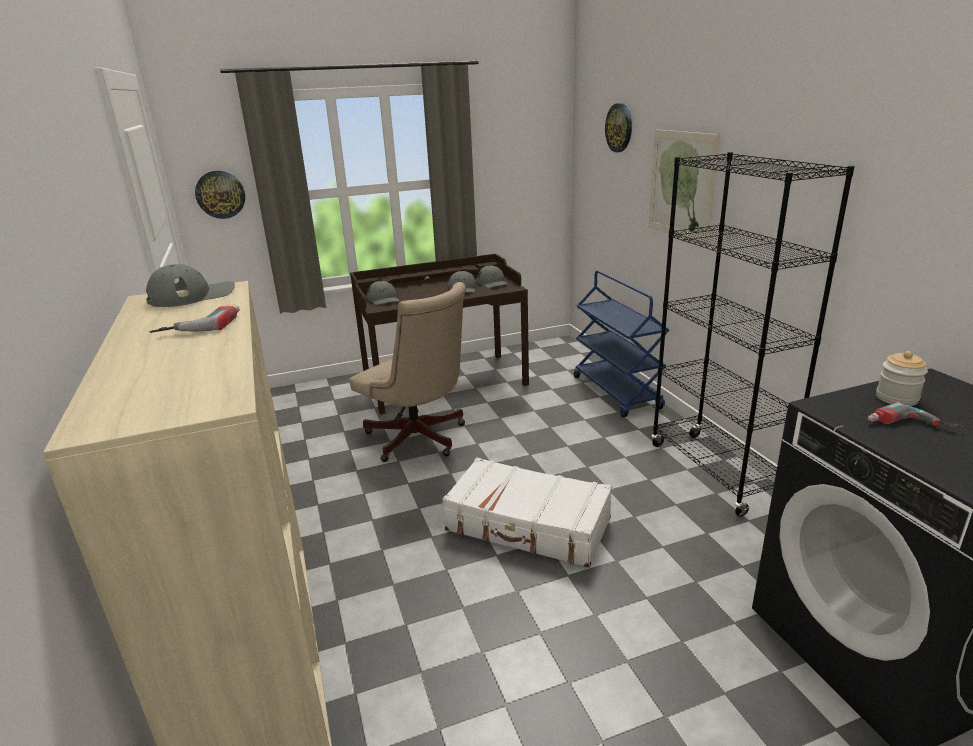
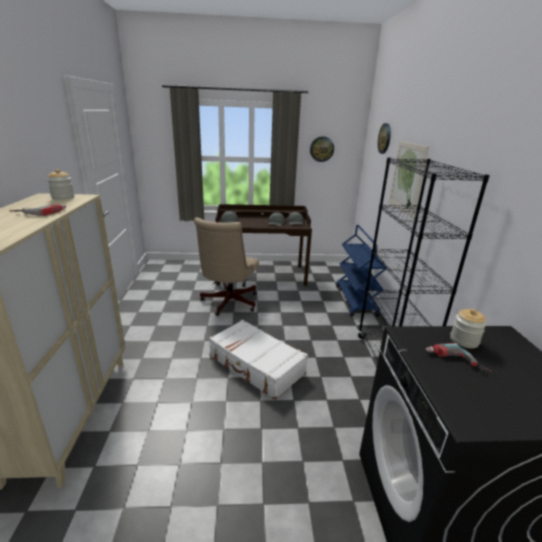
camera: 15 degrees right, 0 degrees up
(192, 295) = (63, 197): grey cap -> jar
(220, 194) = (157, 152): wall clock -> wall clock (321, 149)
(419, 440) = (228, 303): beige office chair -> beige office chair turned 45 degrees clockwise

